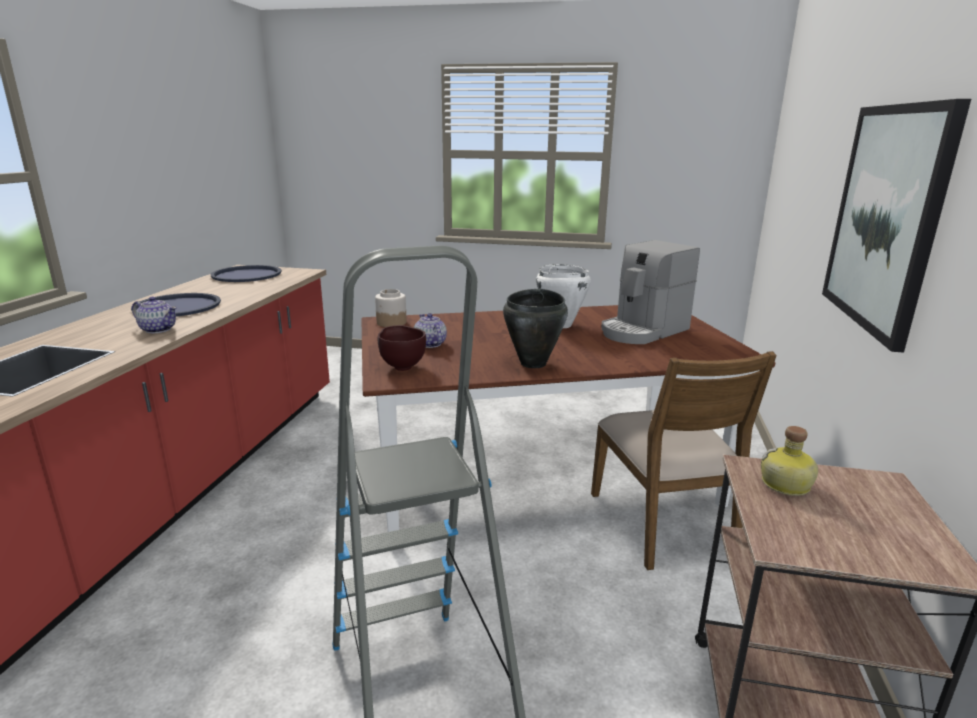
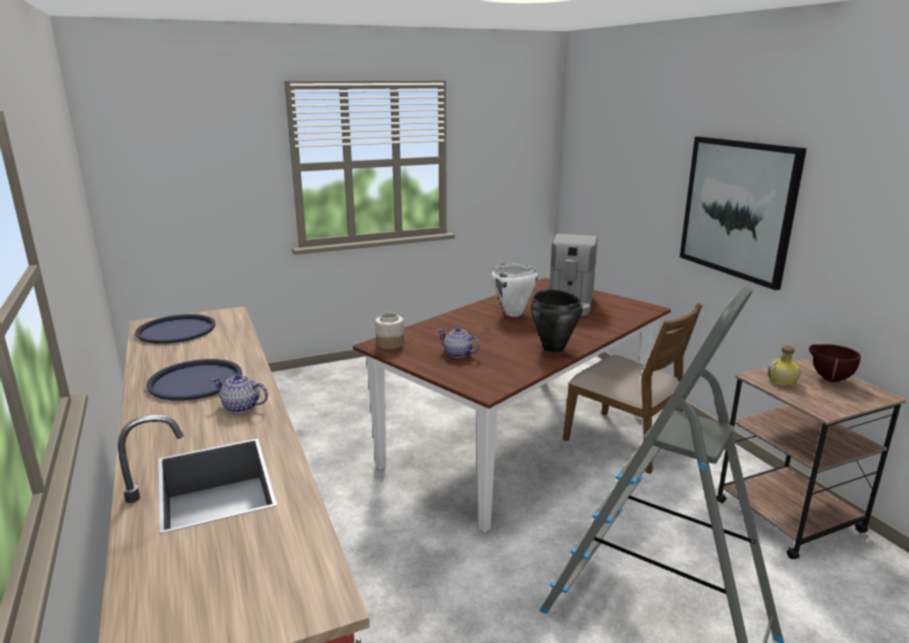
camera: 35 degrees left, 0 degrees up
(158, 329) = (241, 407): teapot -> teapot turned 150 degrees counterclockwise
(402, 366) = (477, 377): brown bowl -> brown bowl (828, 379)

